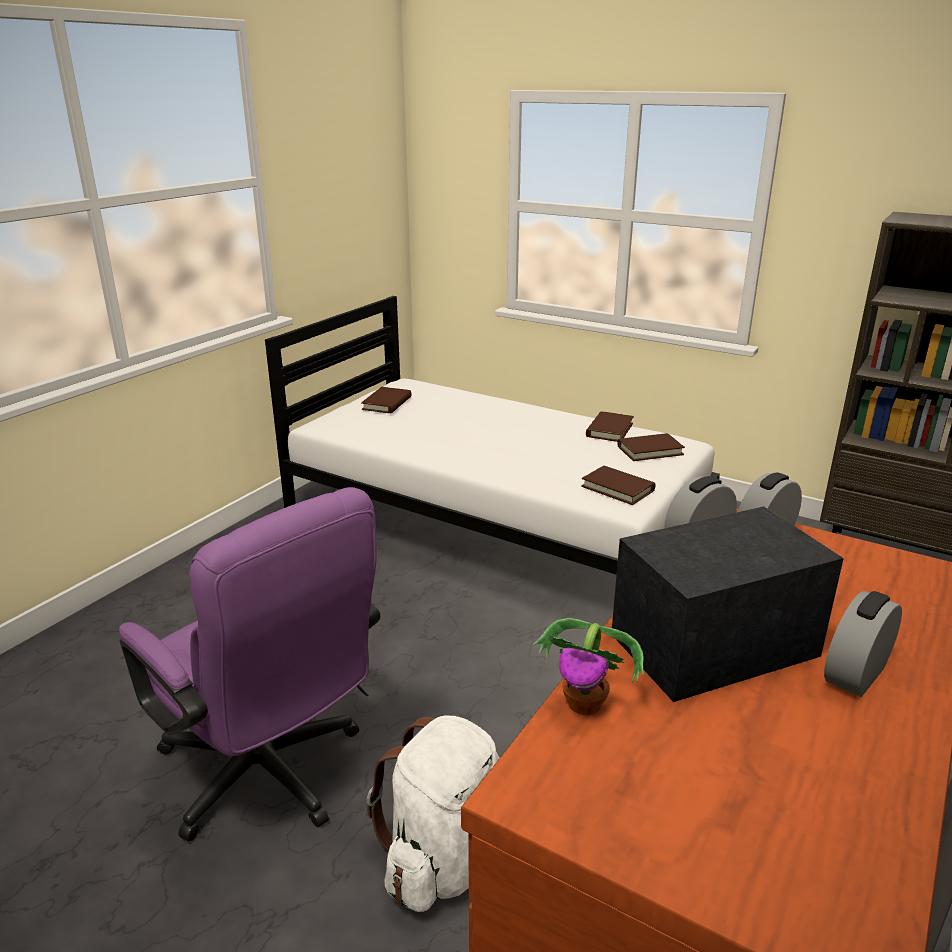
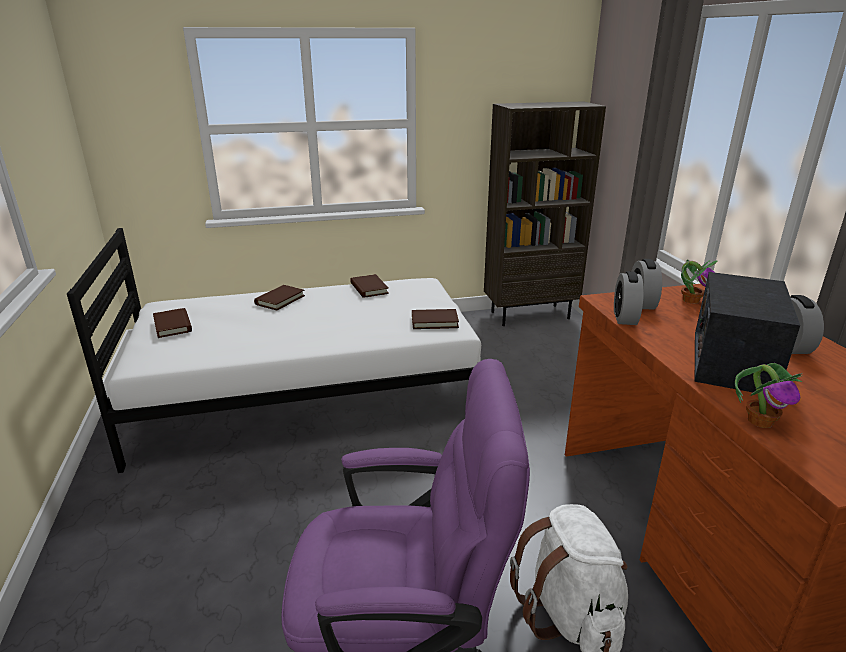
camera: 45 degrees left, 0 degrees up
(650, 450) = (413, 292): brown book -> brown book (280, 300)
(849, 565) = (690, 300): none -> potted plant

